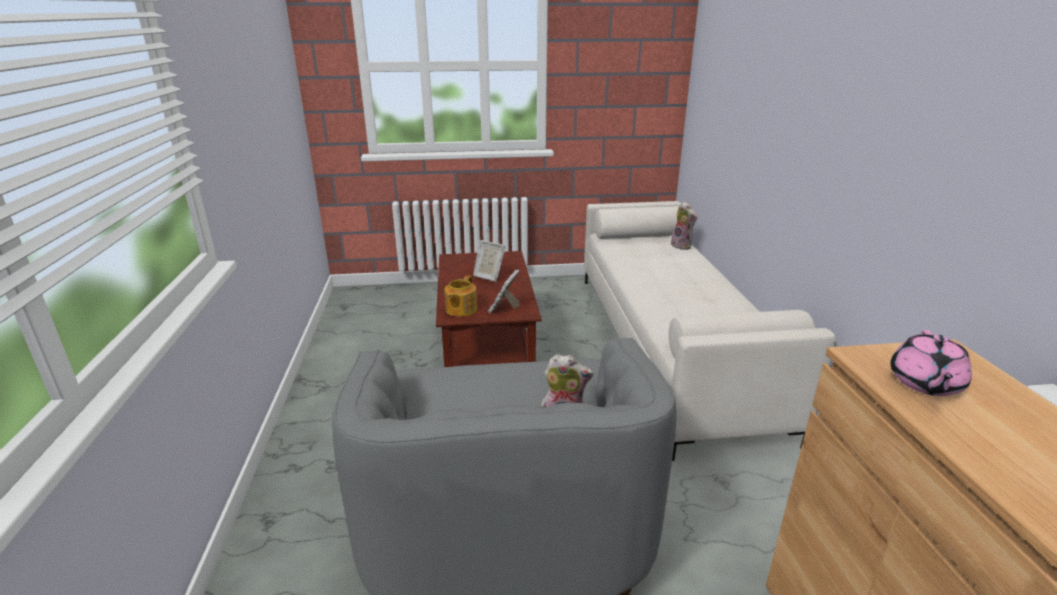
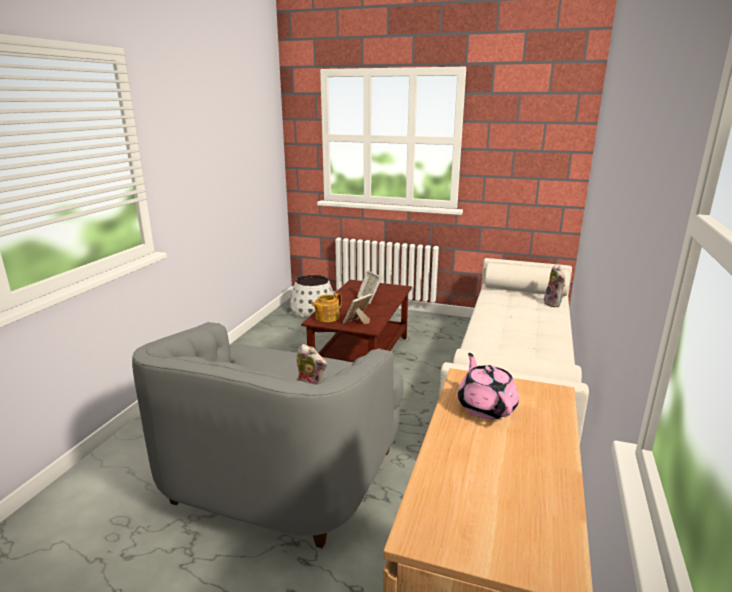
camera: 25 degrees right, 5 degrees down
(377, 301) = (313, 310): none -> white planter
(925, 383) = (486, 406): pink teapot -> pink teapot turned 120 degrees clockwise

